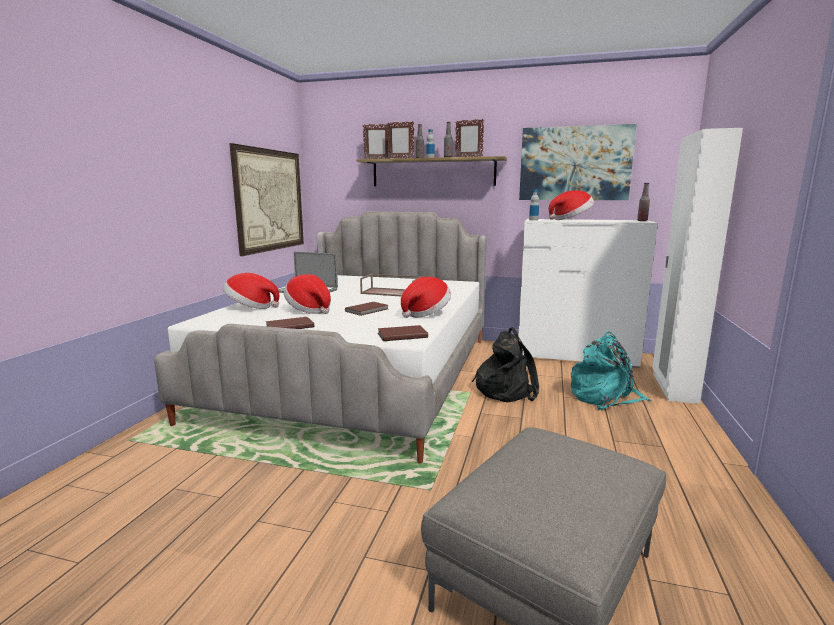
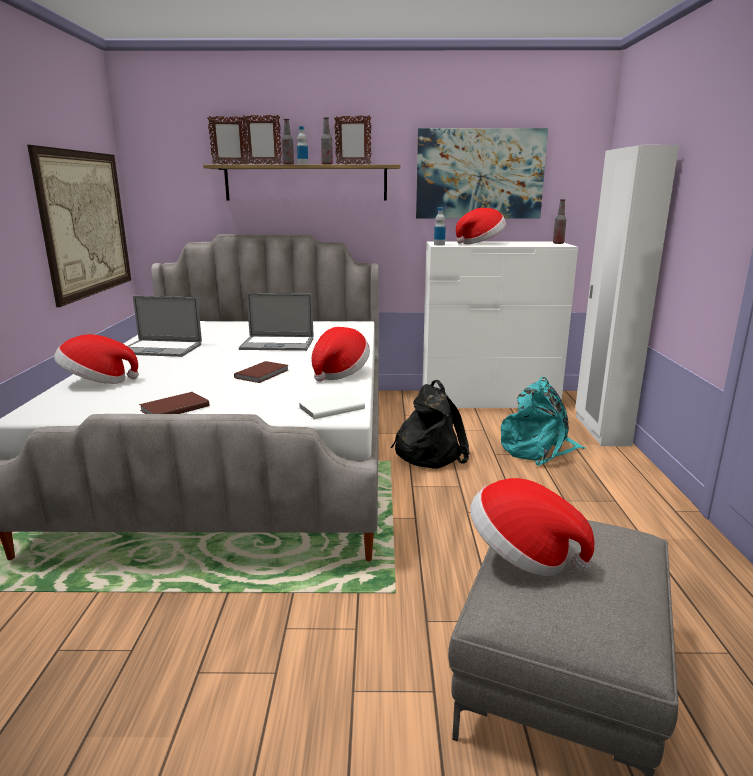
camera: 15 degrees left, 5 degrees up
(309, 310) = (184, 380): hat -> hat (522, 555)
(392, 292) = (277, 344): brown tray -> laptop
(401, 335) = (330, 408): brown book -> white book

